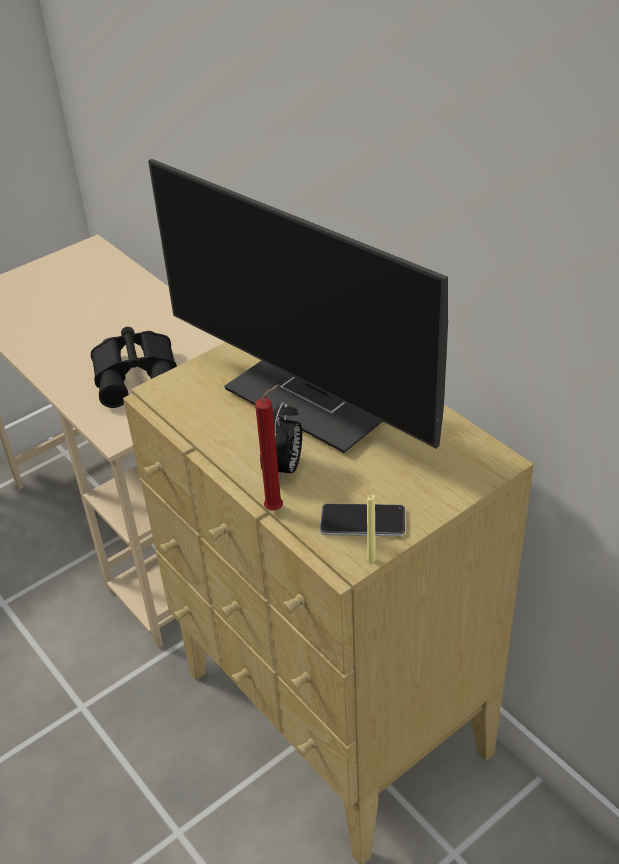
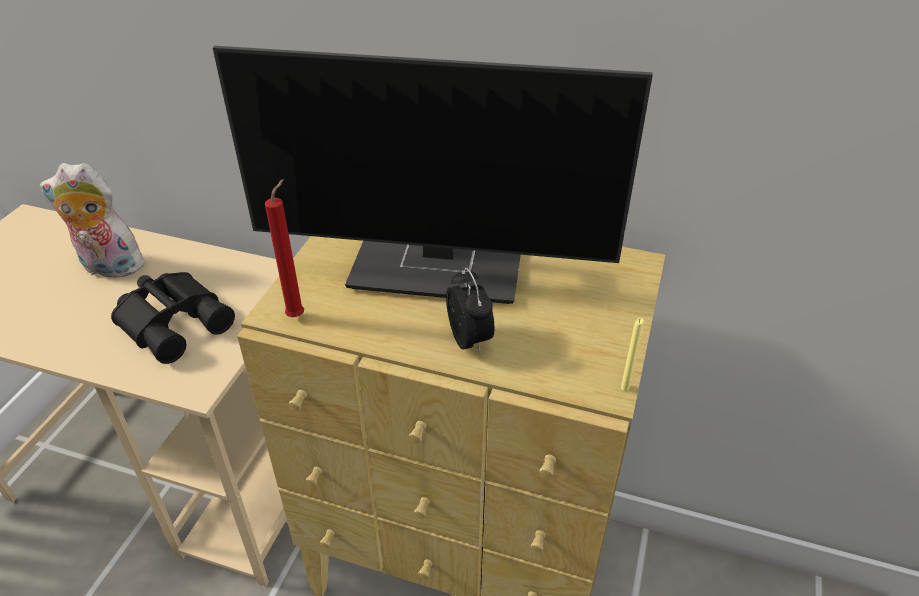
camera: 35 degrees left, 0 degrees up
(122, 312) = (109, 268): none -> plush toy
(277, 508) = (498, 378): red candle -> red candle (298, 315)
(362, 521) = (584, 357): phone -> none

